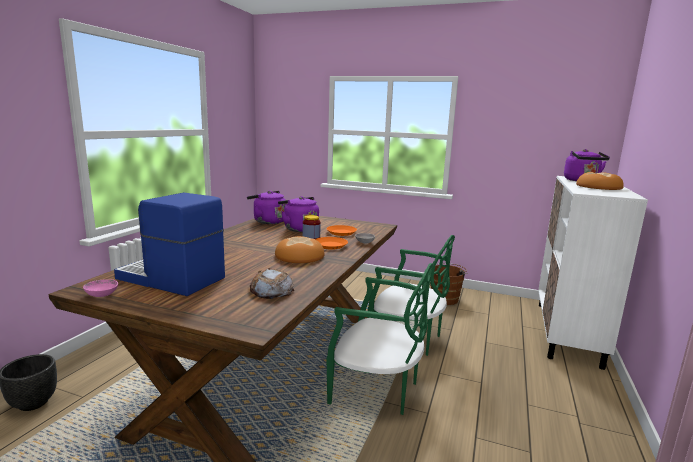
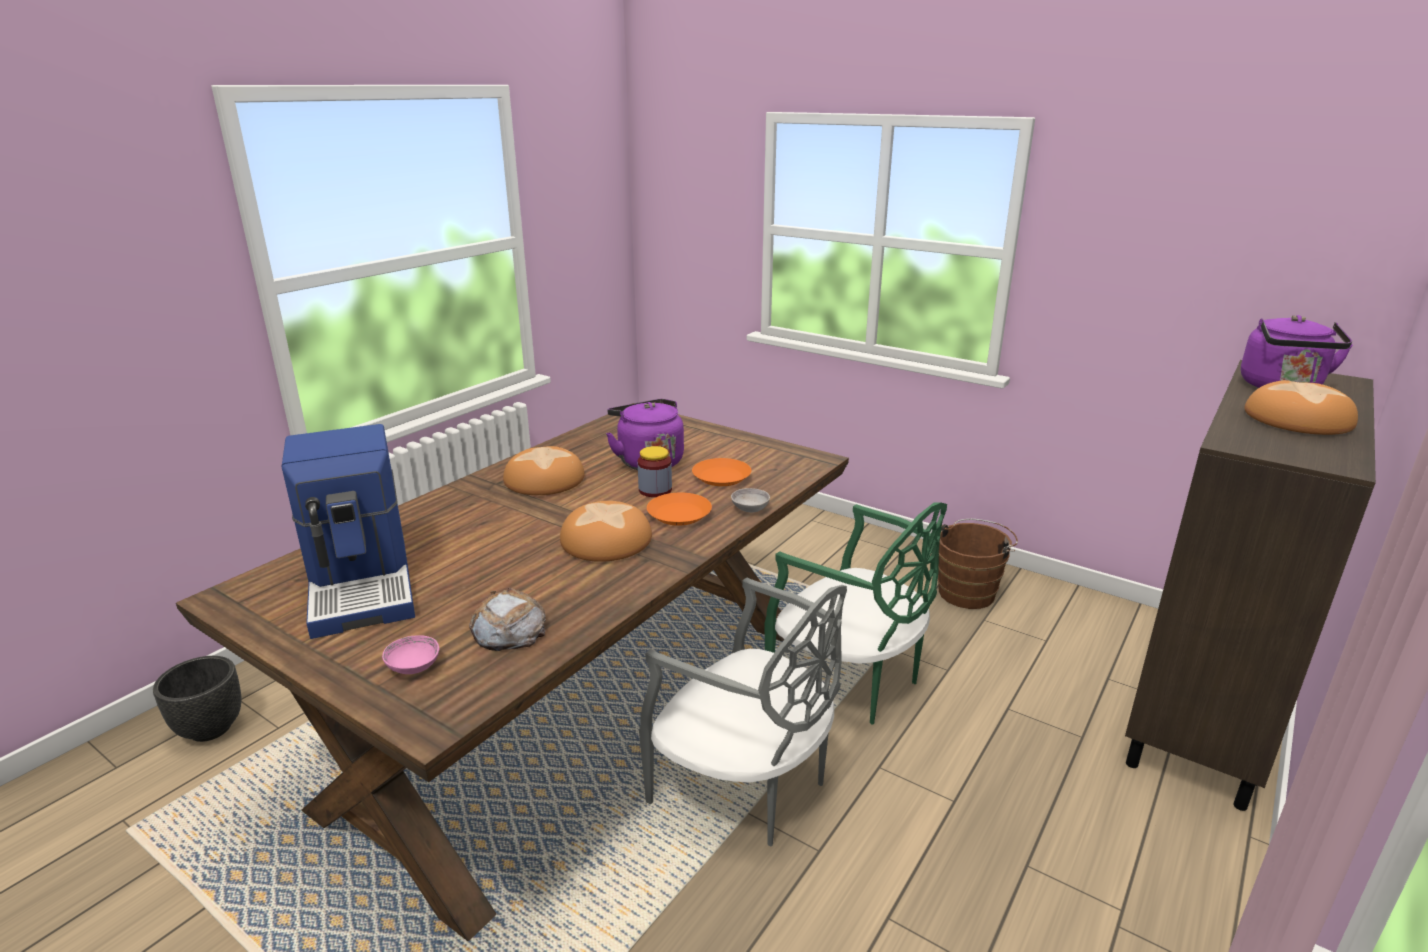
camera: 15 degrees right, 10 degrees up
(102, 295) = (246, 613): pink bowl -> pink bowl (414, 667)
(171, 279) = (364, 584): coffee machine -> coffee machine turned 150 degrees counterclockwise
(248, 237) = (543, 479): none -> bread
(268, 221) = (602, 436): purple kettle -> none
(377, 390) = (746, 786): green chair -> grey chair
(567, 333) = (1204, 708): white cabinet -> brown cabinet

